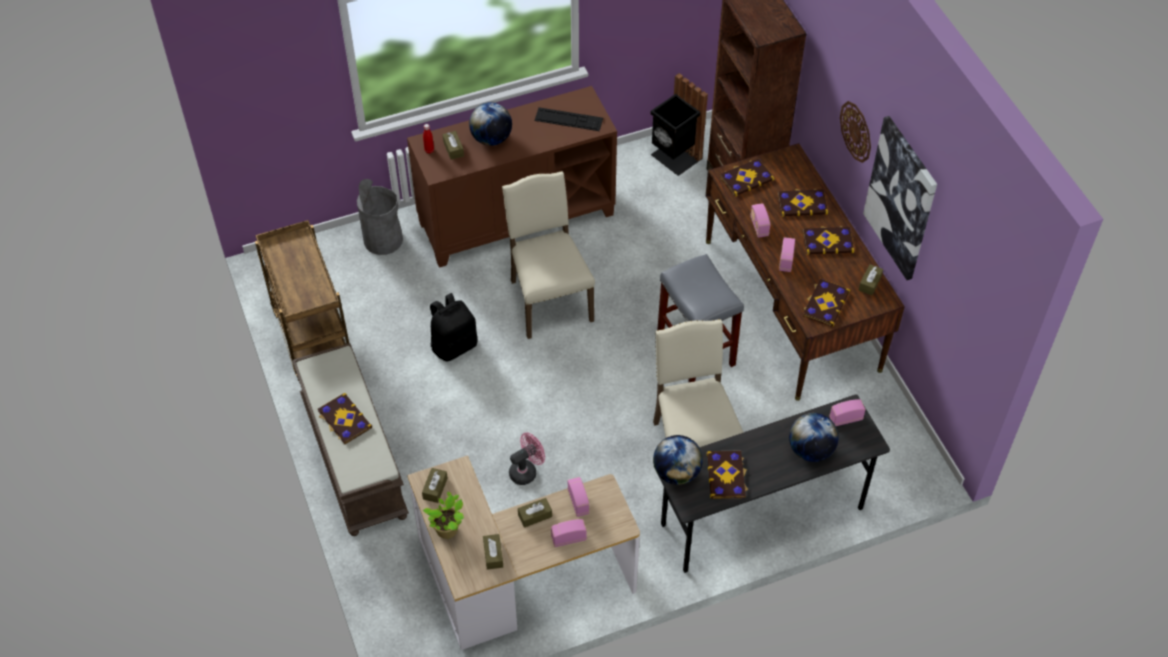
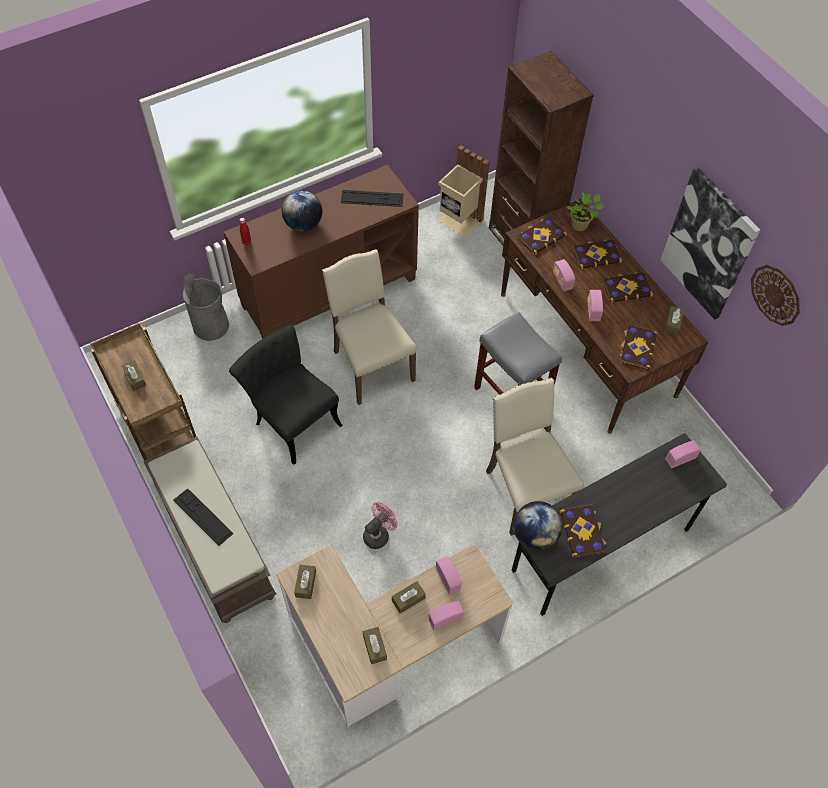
camera: 10 degrees left, 5 degrees up
(344, 420) = (203, 516): book -> keyboard
(448, 530) = (326, 627): potted plant -> potted plant (580, 225)
(453, 149) = (269, 238): brown tissue box -> brown tissue box (135, 378)
(454, 345) = (292, 419): black backpack -> black chair
(675, 158) = (459, 221): black trash can -> beige trash can
(810, 450) = (655, 495): globe -> none
(856, 131) = (652, 184): wall clock -> wall clock (775, 294)

